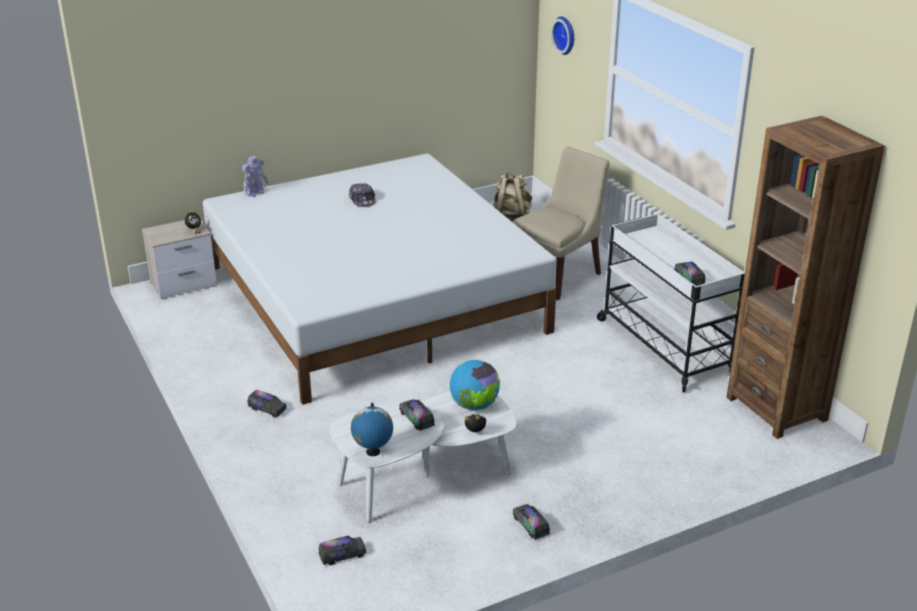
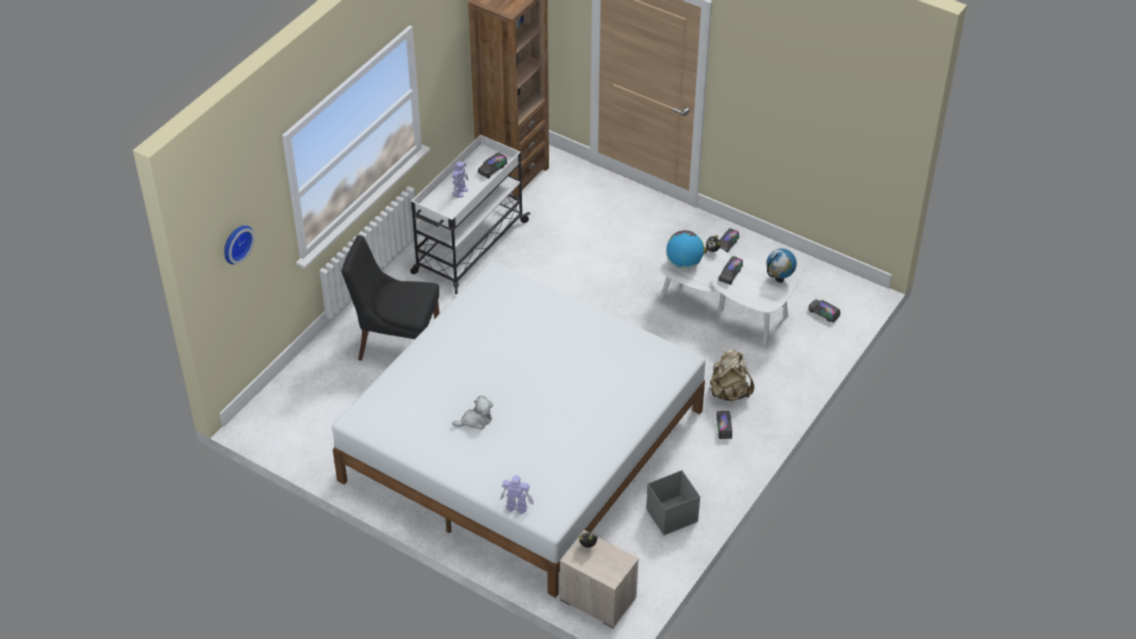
camera: 120 degrees left, 15 degrees up
(211, 343) = (671, 515): none -> grey storage box
(362, 200) = (475, 420): cap -> plush toy
(511, 218) = (298, 417): beige backpack -> beige backpack (729, 392)
(557, 275) = (396, 343): beige chair -> black chair
(664, 253) = (460, 191): none -> toy robot

